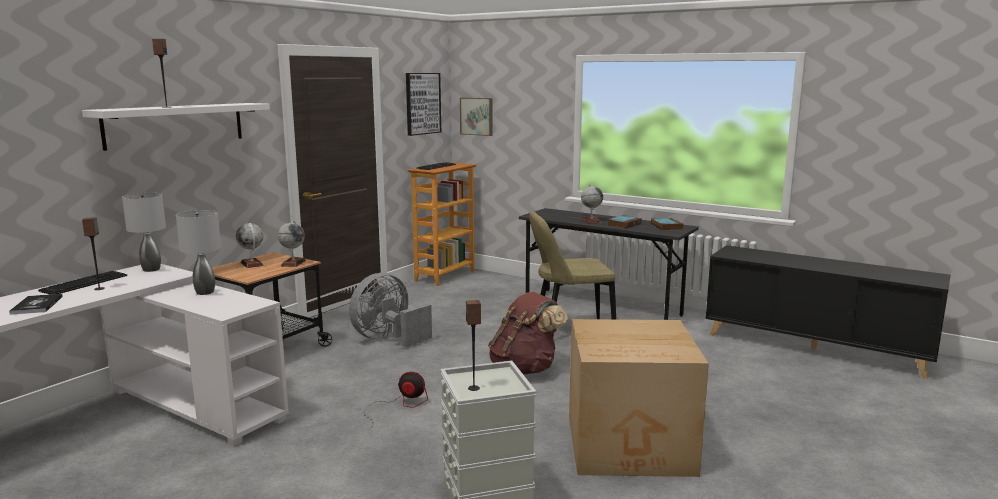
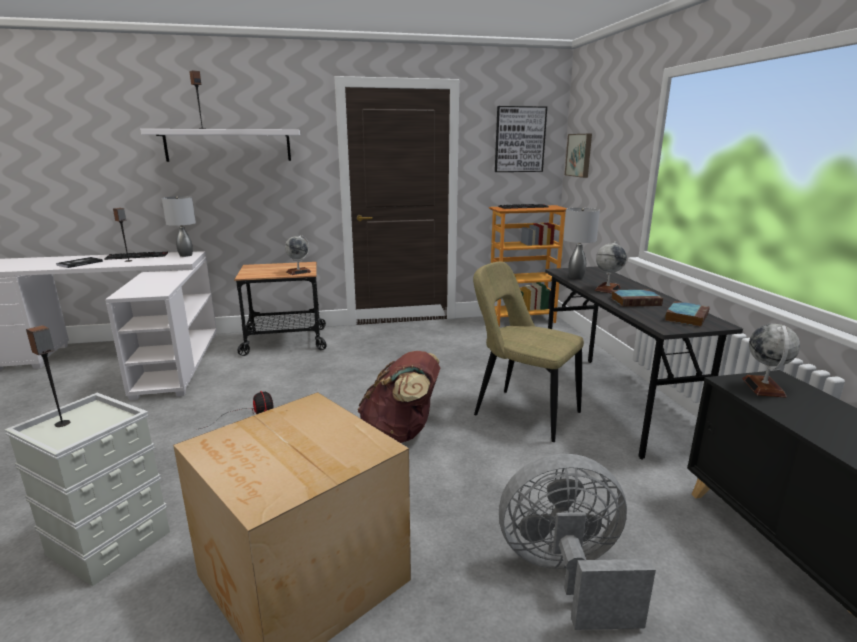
camera: 45 degrees right, 5 degrees up
(205, 292) = (168, 277): grey table lamp -> grey table lamp (576, 277)
(252, 264) = (278, 267): globe -> globe (763, 387)
(388, 339) = (367, 359): grey fan -> grey fan (565, 575)

